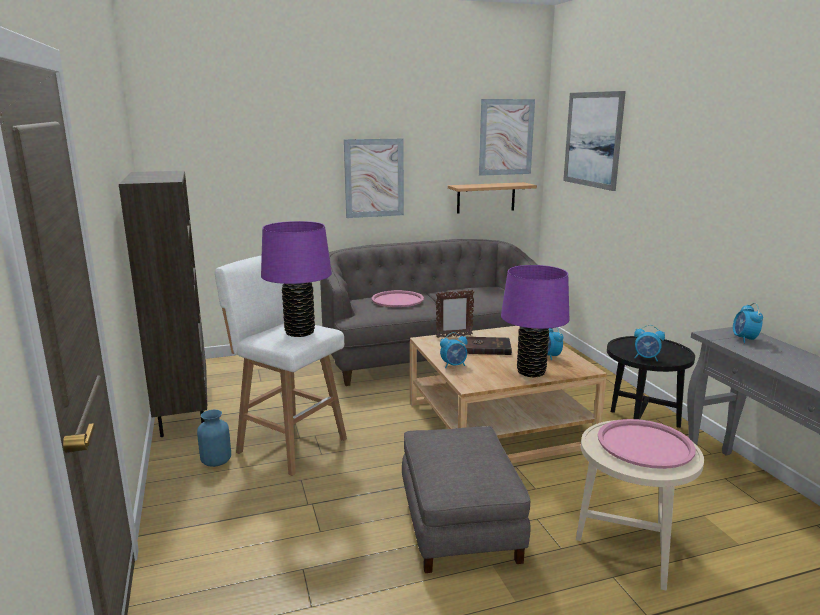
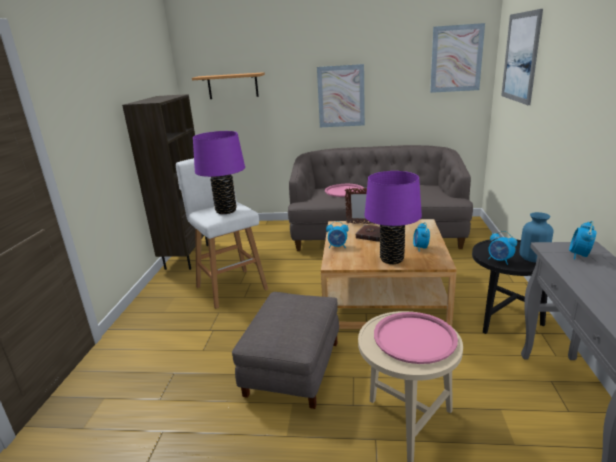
camera: 25 degrees right, 5 degrees up
(216, 461) = (181, 290): blue vase -> blue vase (533, 258)
(486, 197) = (436, 111): shelf -> shelf (232, 86)

